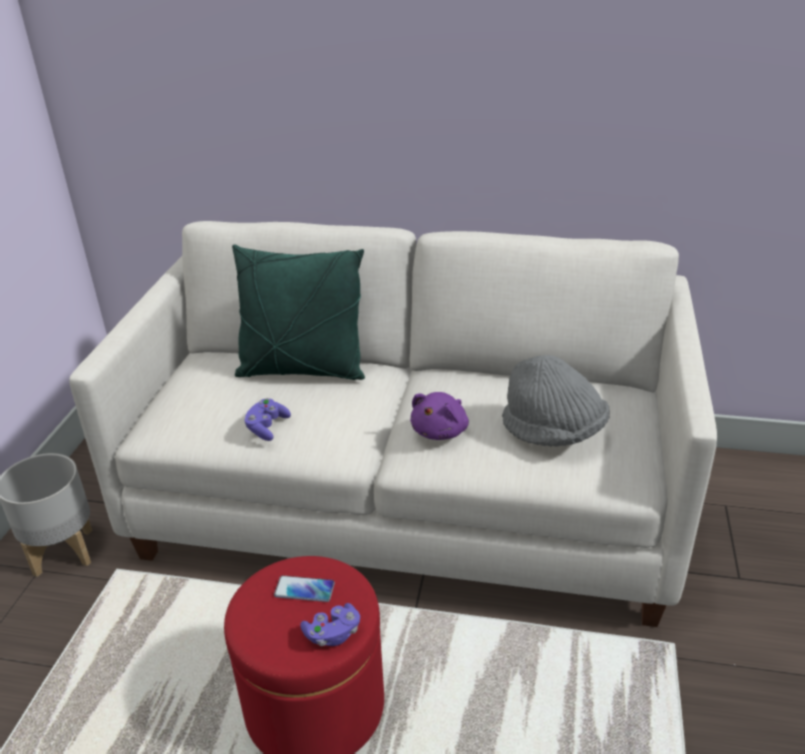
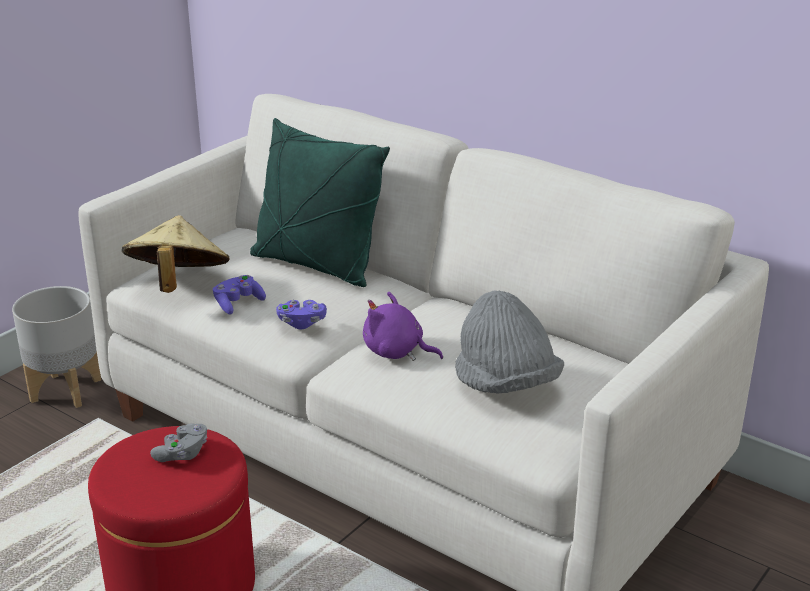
camera: 25 degrees right, 5 degrees down
(194, 425) = (178, 284): none -> beige hat
(304, 589) = (182, 454): phone -> grey game controller
(333, 634) = (176, 495): purple game controller -> purple game controller (301, 323)
(441, 431) = (396, 352): purple plush toy -> purple plush toy turned 60 degrees clockwise

